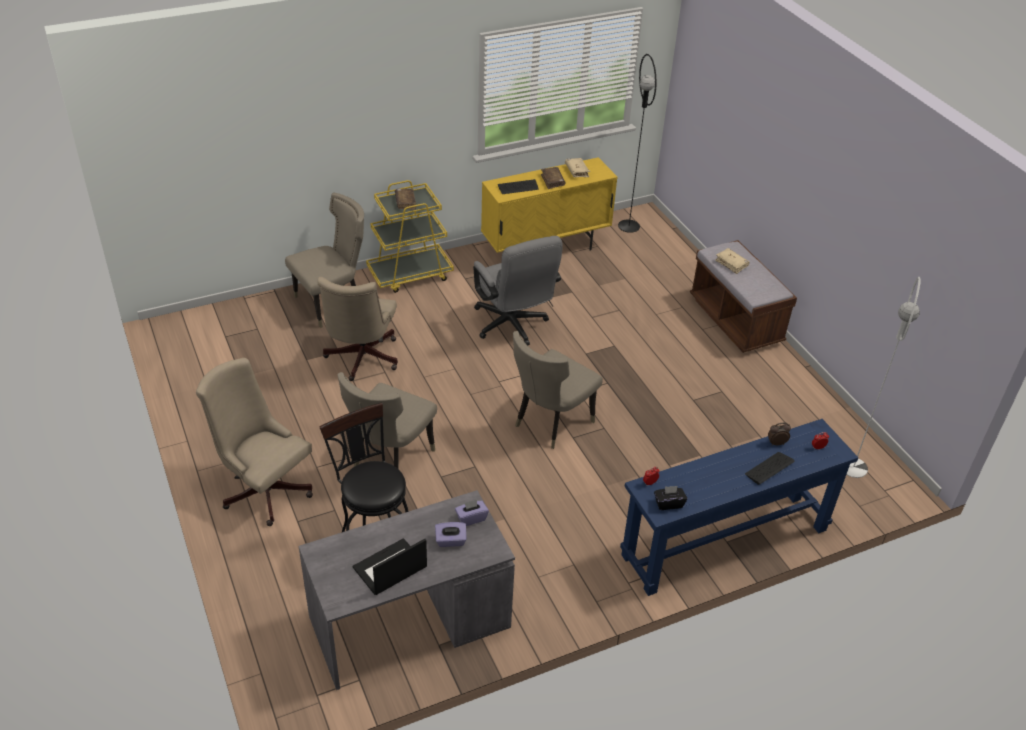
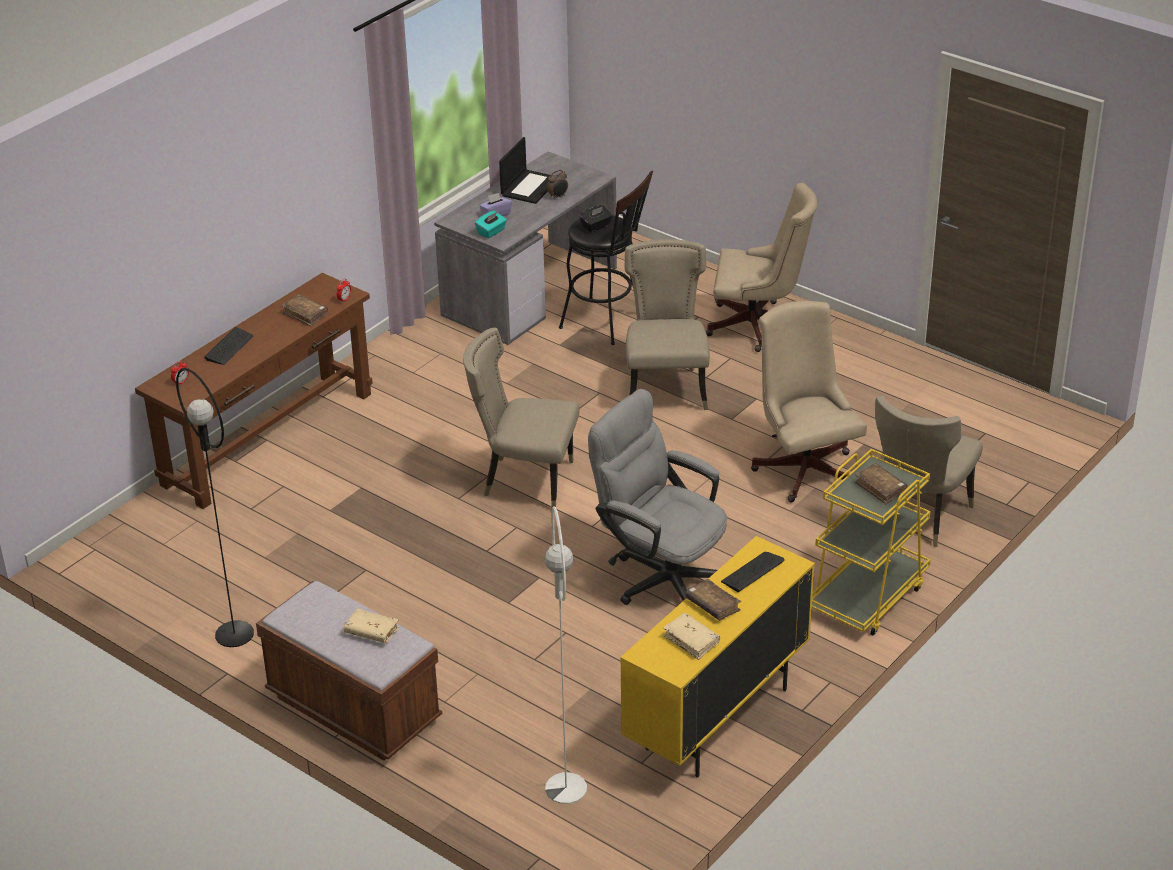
camera: 155 degrees right, 5 degrees down
(471, 518) = (491, 232): purple tissue box -> turquoise tissue box
(550, 423) = (524, 481): beige chair -> beige chair turned 90 degrees counterclockwise
(628, 226) = (618, 829): black floor lamp -> black floor lamp (235, 634)
(668, 503) = (318, 290): black tissue box -> black tissue box (596, 226)
(691, 479) = (305, 314): none -> brown book
(725, 542) = (268, 439): blue console table -> brown console table
(776, 443) = (228, 372): alarm clock -> alarm clock (558, 196)
(853, 467) = (136, 561): white floor lamp -> white floor lamp (565, 788)

